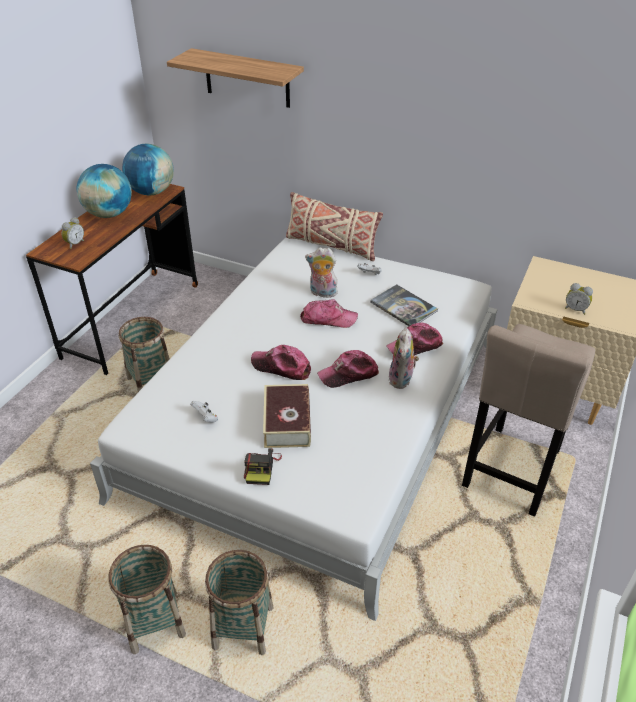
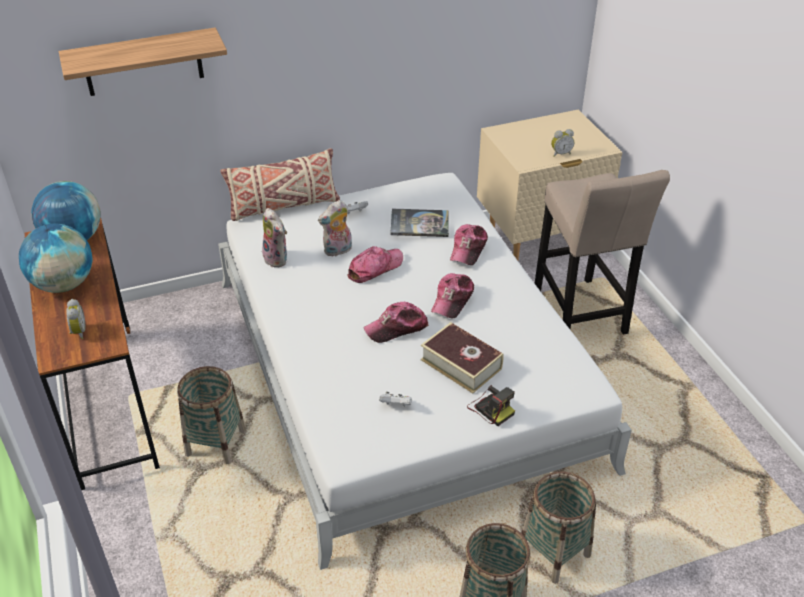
camera: 45 degrees left, 0 degrees up
(402, 380) = (492, 280): plush toy -> plush toy (278, 259)

